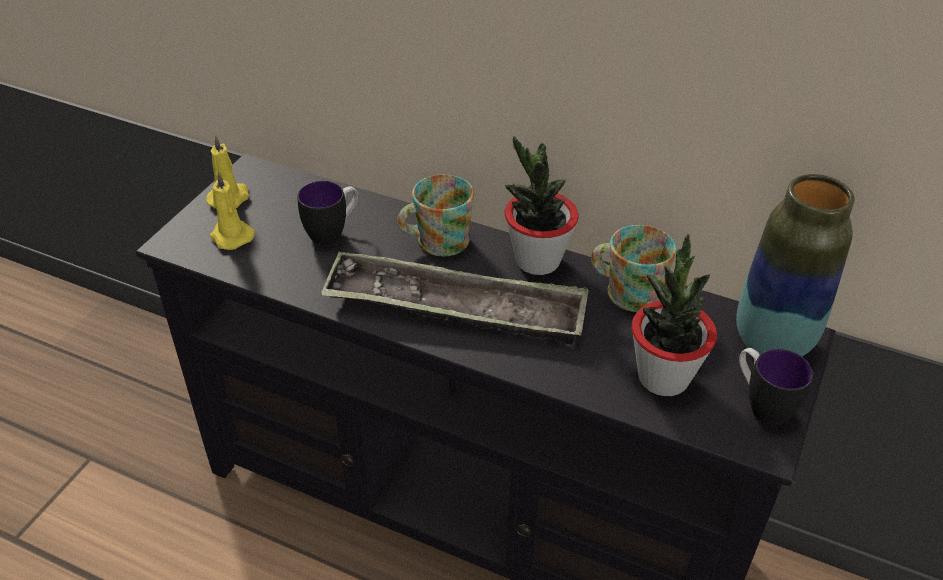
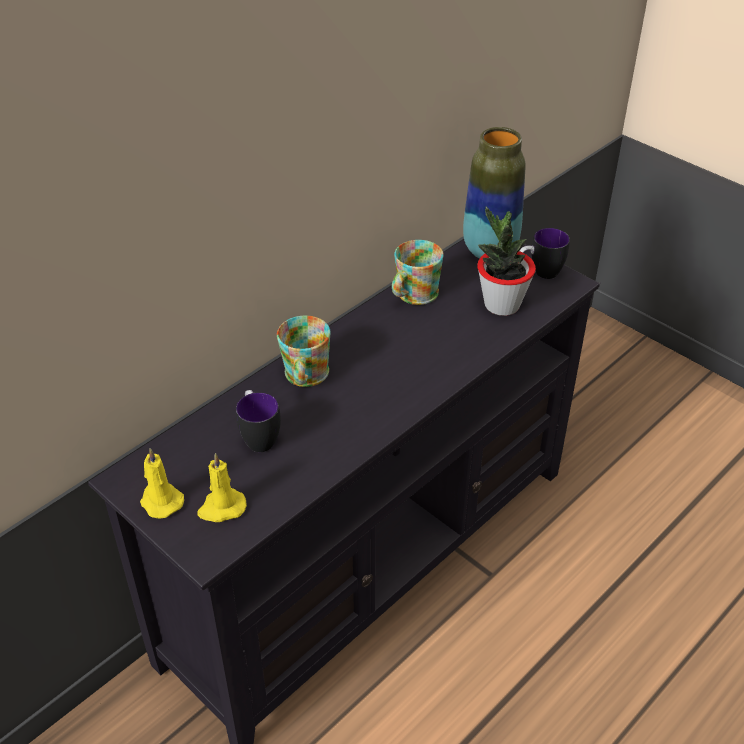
camera: 70 degrees left, 0 degrees up
(455, 308) = (390, 384): tray -> none
(537, 260) = (358, 328): potted plant -> none

